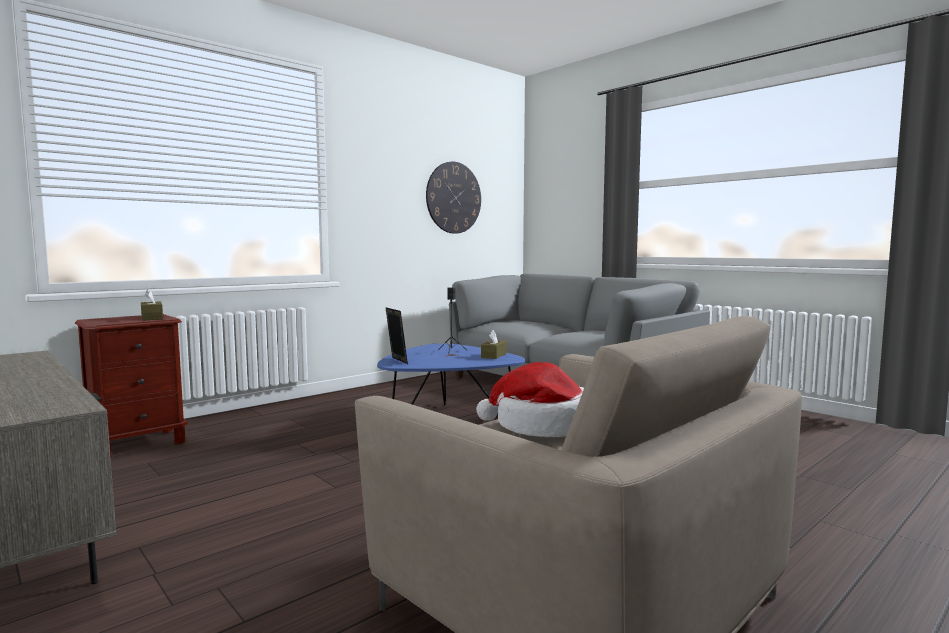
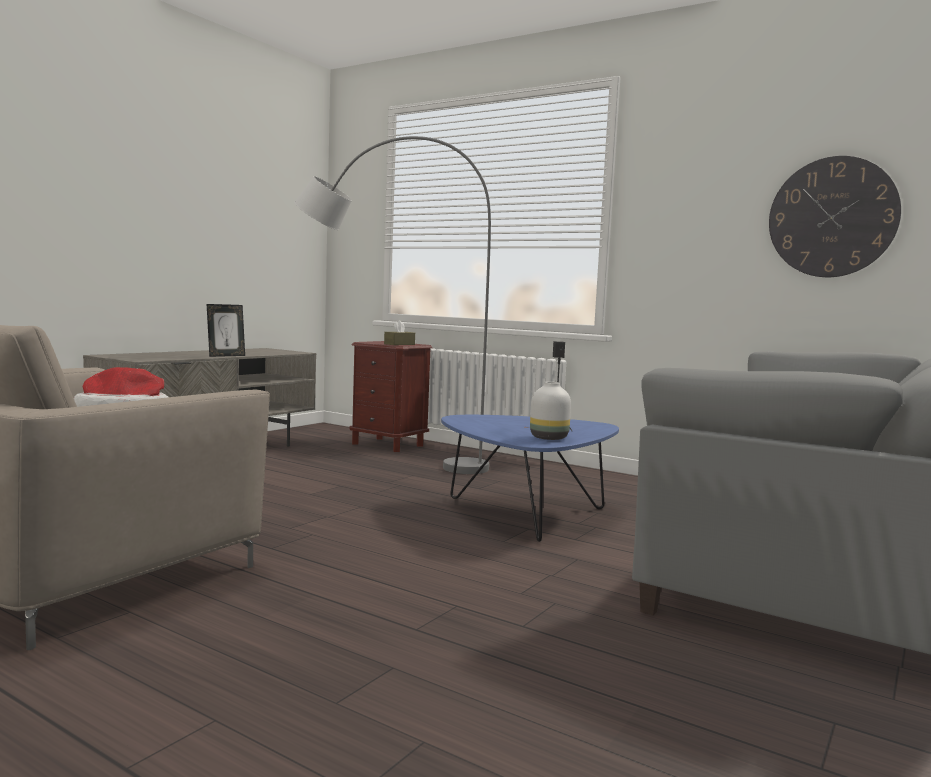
camera: 75 degrees right, 0 degrees up
(221, 450) = (382, 461): none -> grey floor lamp
(396, 361) = (475, 417): picture frame -> picture frame (226, 356)
(494, 355) = (548, 438): brown tissue box -> white vase

